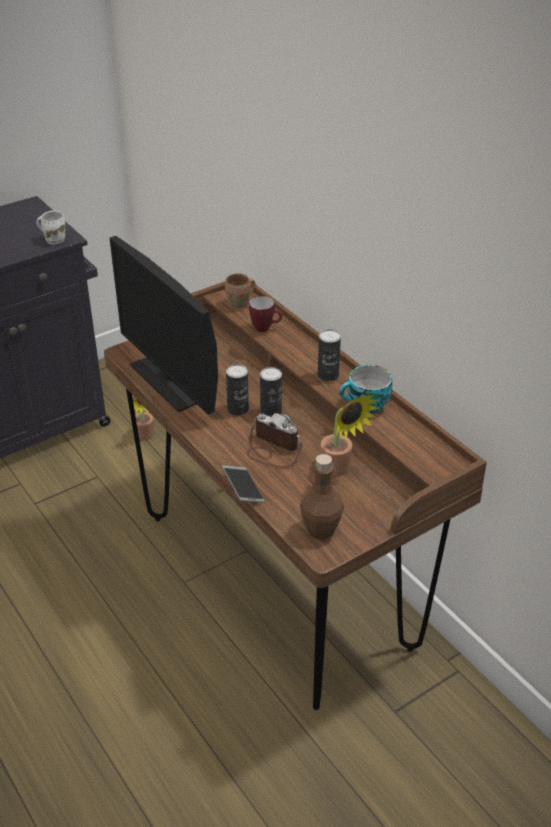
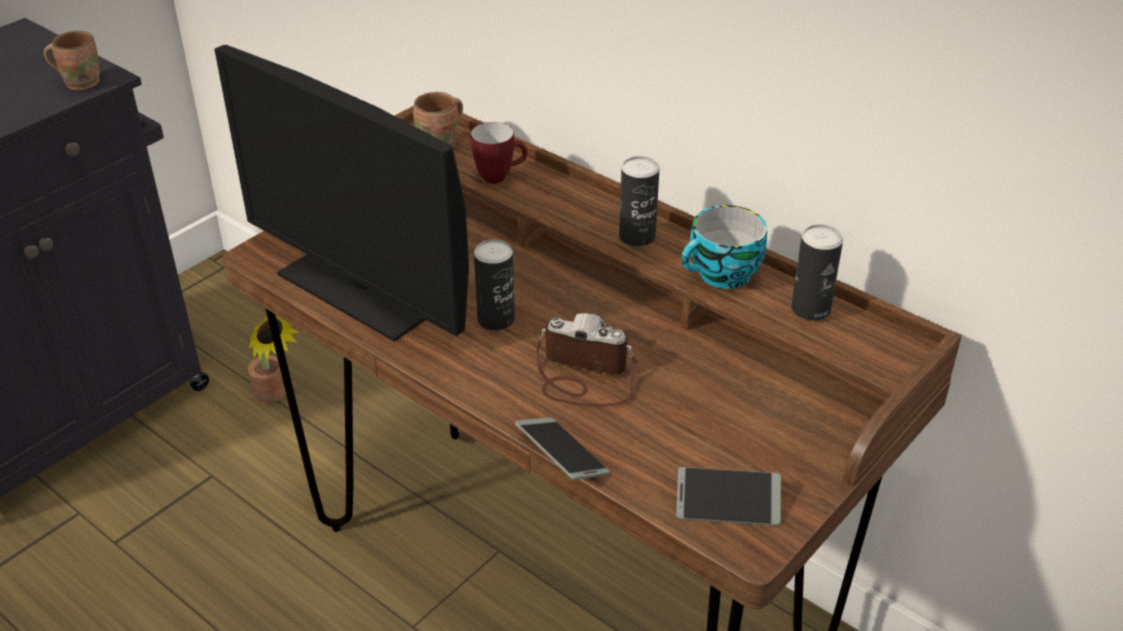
camera: 15 degrees left, 0 degrees up
(54, 239) = (81, 82): white mug -> brown mug
(271, 412) = (554, 315): can -> can (810, 309)
(321, 530) = (727, 504): brown bottle -> phone
(339, 469) = (710, 392): potted plant -> none

